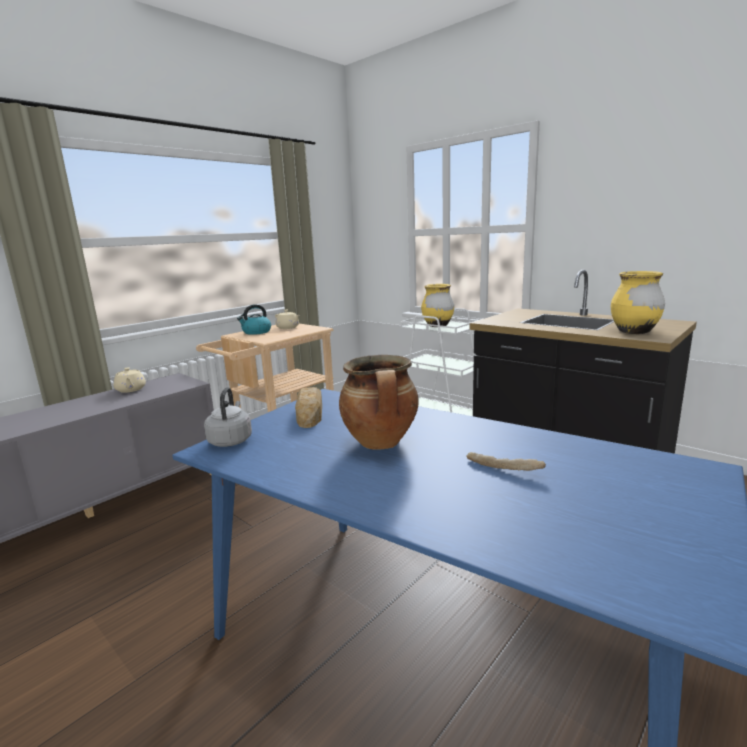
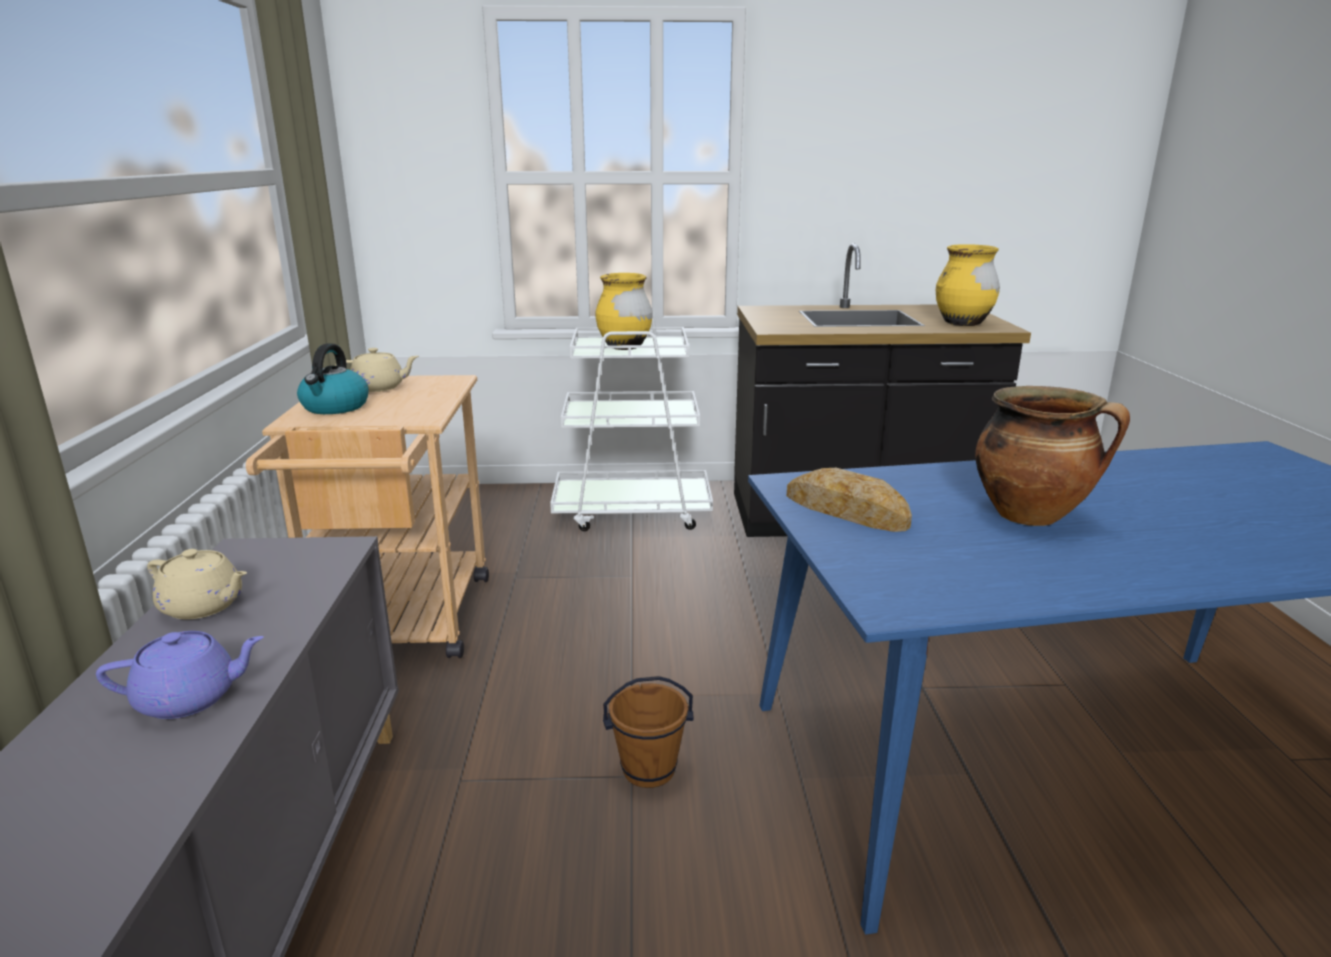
camera: 45 degrees left, 5 degrees up
(75, 411) = (190, 698): none -> purple teapot
(231, 440) = (876, 581): grey kettle -> none
(260, 528) = (649, 771): none -> brown bucket
(504, 468) = (1179, 498): bread -> none

